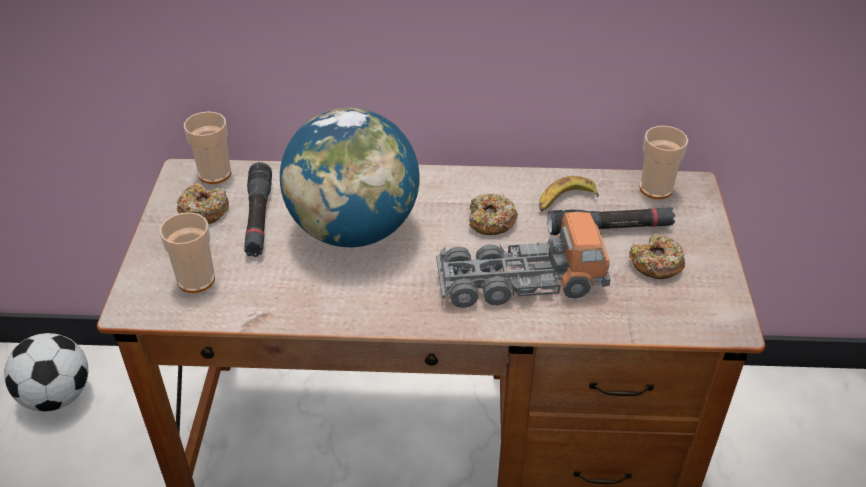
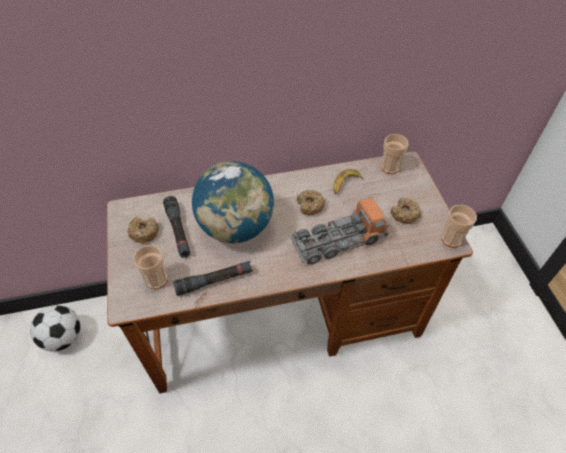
camera: 15 degrees left, 10 degrees up
(215, 174) = (141, 206): cup -> cup (451, 239)
(609, 228) = (374, 197): black flashlight -> black flashlight (214, 281)

